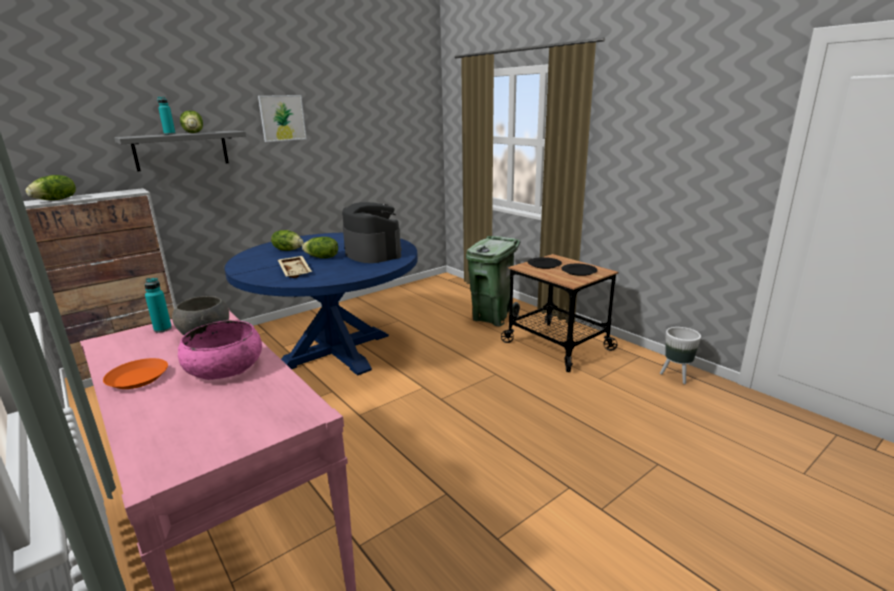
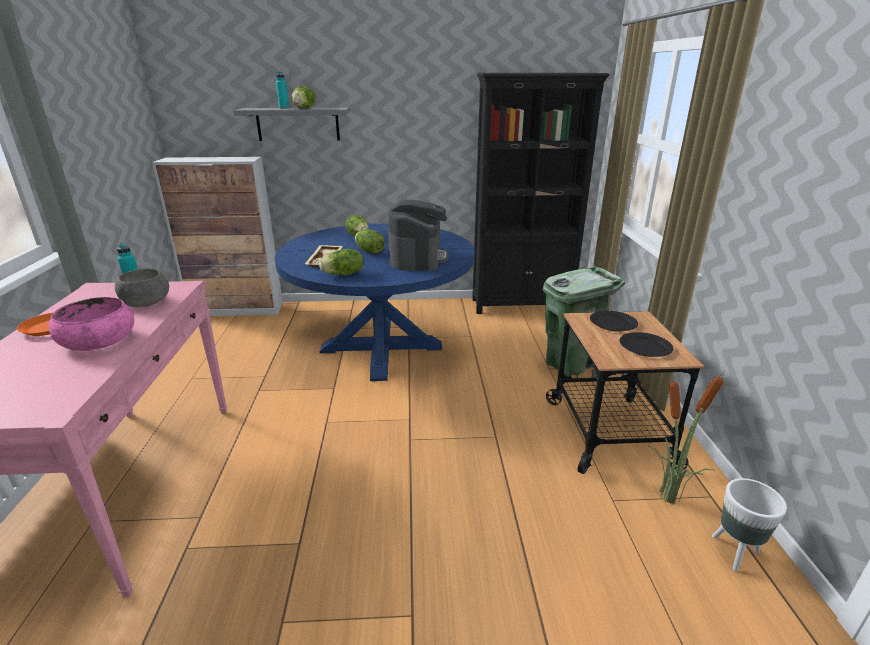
camera: 35 degrees right, 5 degrees up
(56, 200) = (188, 159): lettuce -> lettuce (344, 274)
(282, 118) = (399, 97): picture -> none
(411, 289) = (522, 305): none -> black bookcase
(623, 366) = (669, 499): none -> potted plant

